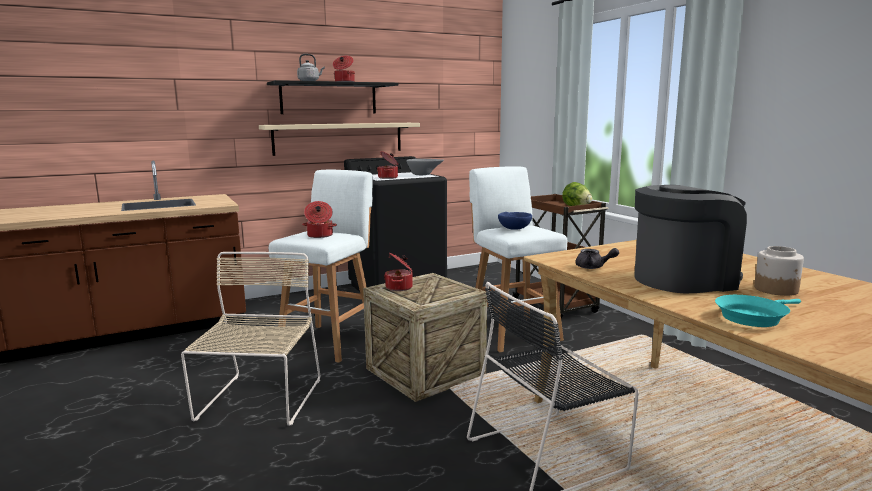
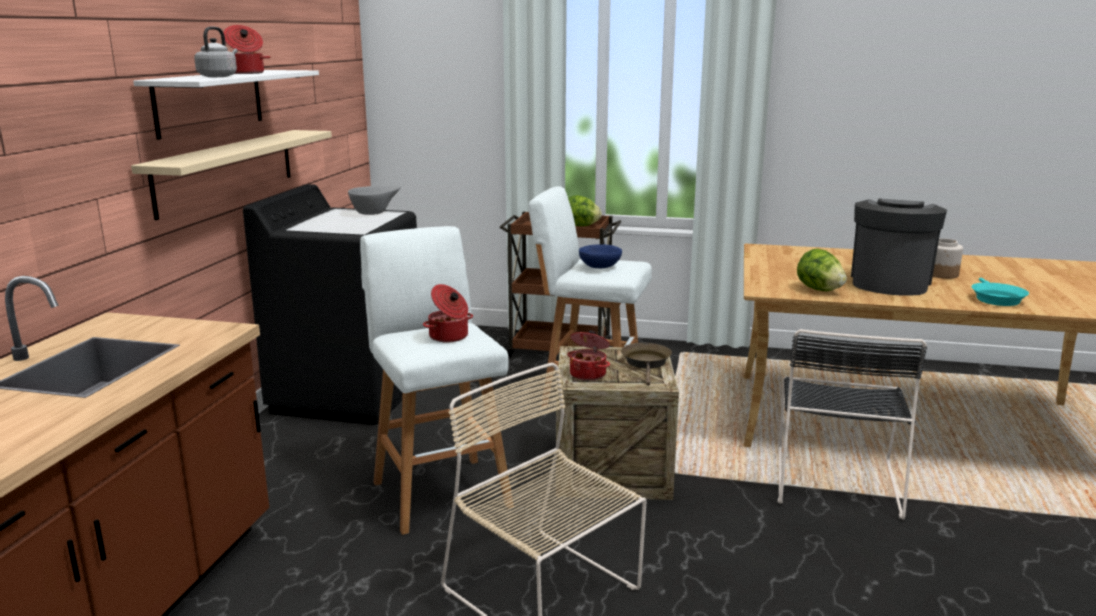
camera: 50 degrees left, 5 degrees up
(329, 98) = (210, 102): black shelf -> white shelf
(388, 177) = (356, 226): cooking pot -> none
(445, 294) = (646, 363): none -> brown frying pan
(593, 267) = (819, 290): grey teapot -> lettuce

